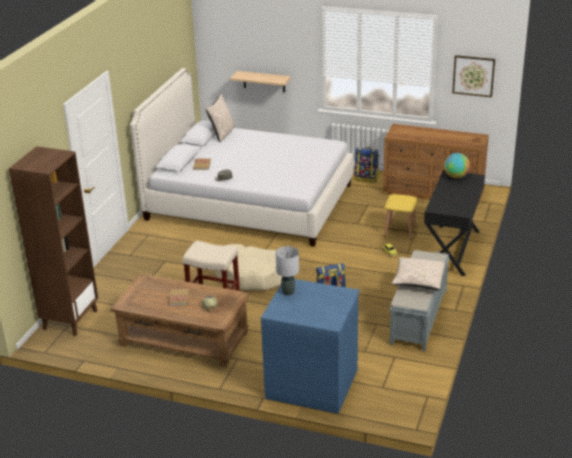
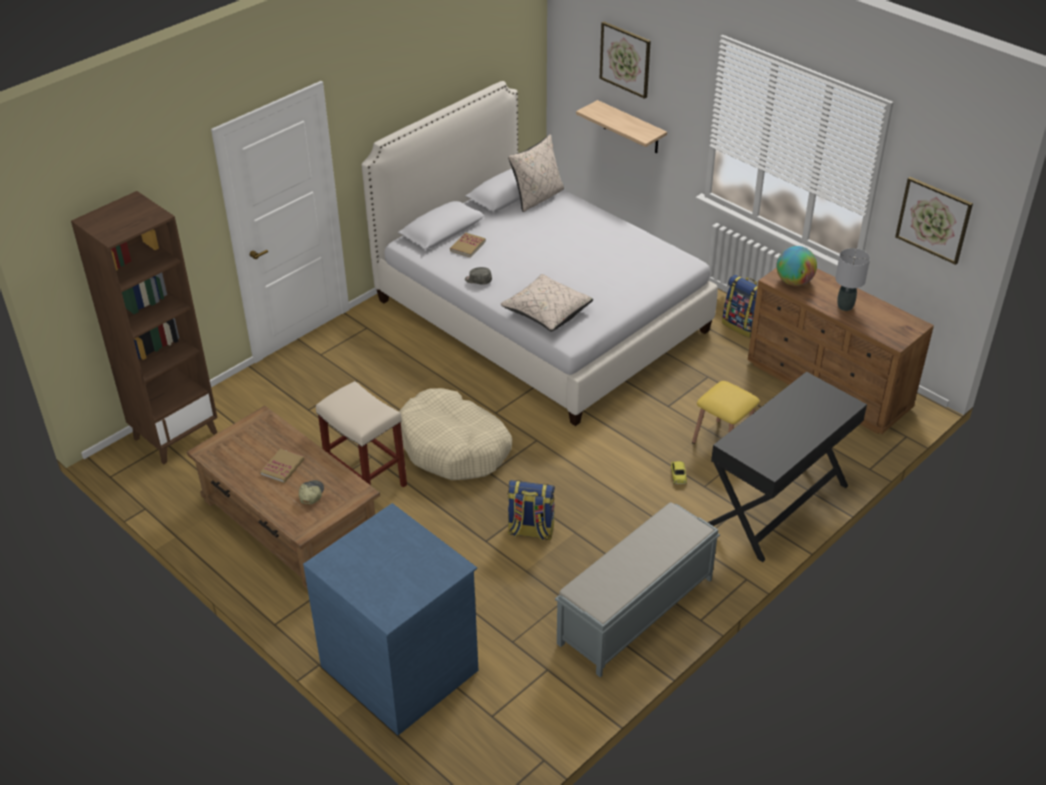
camera: 25 degrees right, 10 degrees up
(255, 39) = (625, 59): none -> picture
(288, 292) = (374, 532): grey table lamp -> grey table lamp (845, 306)
(418, 281) = (631, 564): beige pillow -> beige pillow (546, 313)
(456, 176) = (816, 392): globe -> globe (794, 282)

